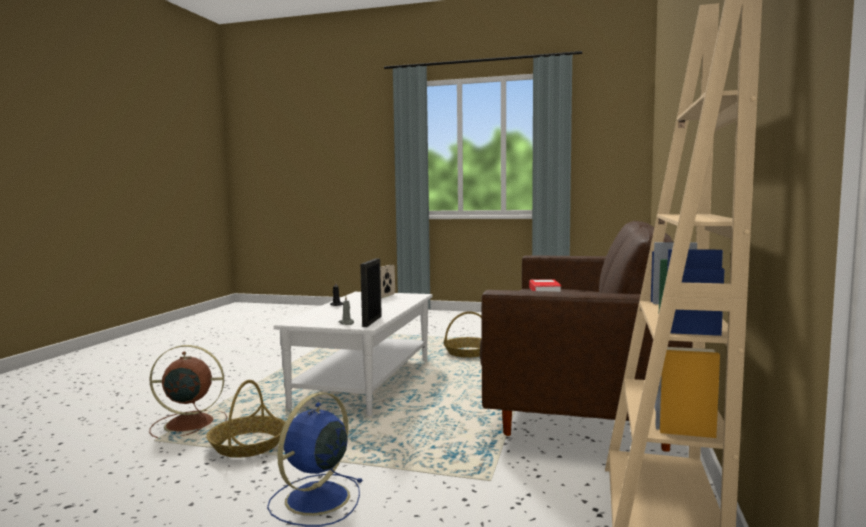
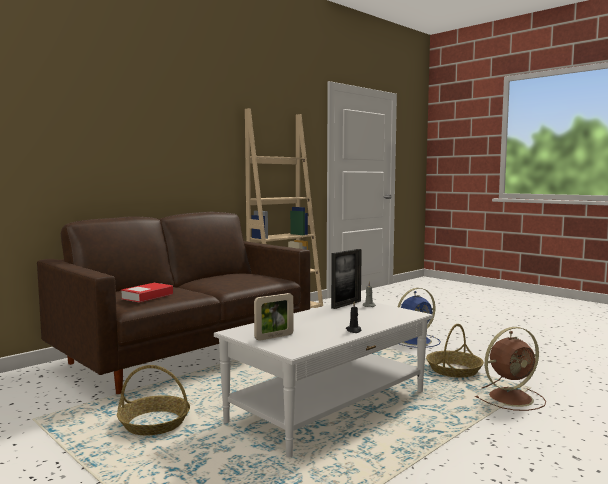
camera: 150 degrees left, 0 degrees up
(187, 424) = (511, 397): brown fan -> brown fan turned 45 degrees counterclockwise

